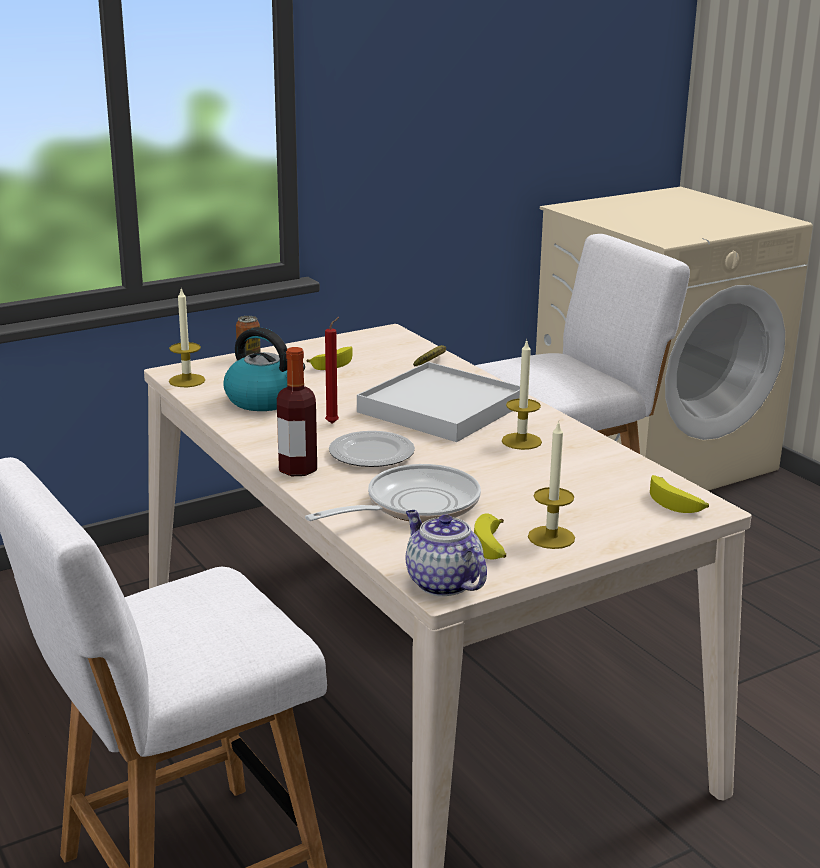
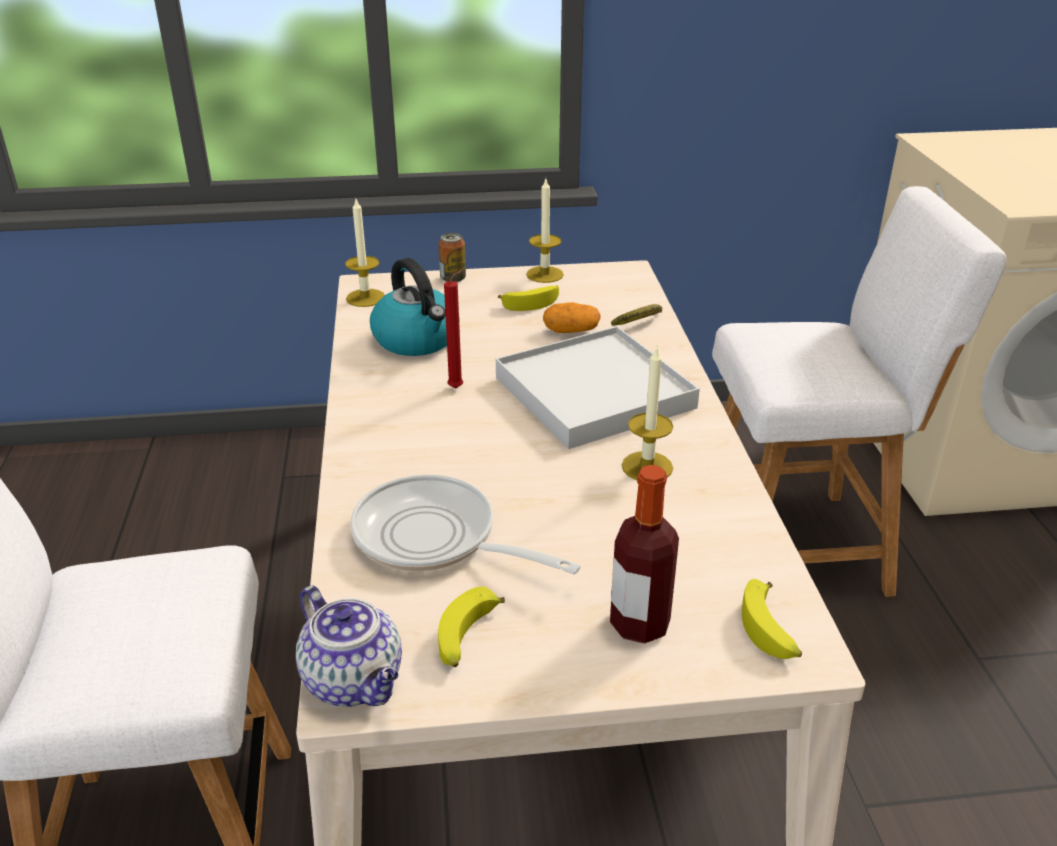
camera: 25 degrees right, 10 degrees up
(298, 469) = (360, 448): bottle -> bottle (639, 624)
(371, 454) = (457, 444): plate -> none
(384, 375) = (571, 331): none -> potato
(414, 506) = (435, 539): frying pan -> frying pan turned 135 degrees counterclockwise
(441, 583) = (355, 681): teapot -> teapot turned 150 degrees clockwise
(551, 537) = (553, 643): candle -> candle (544, 274)

